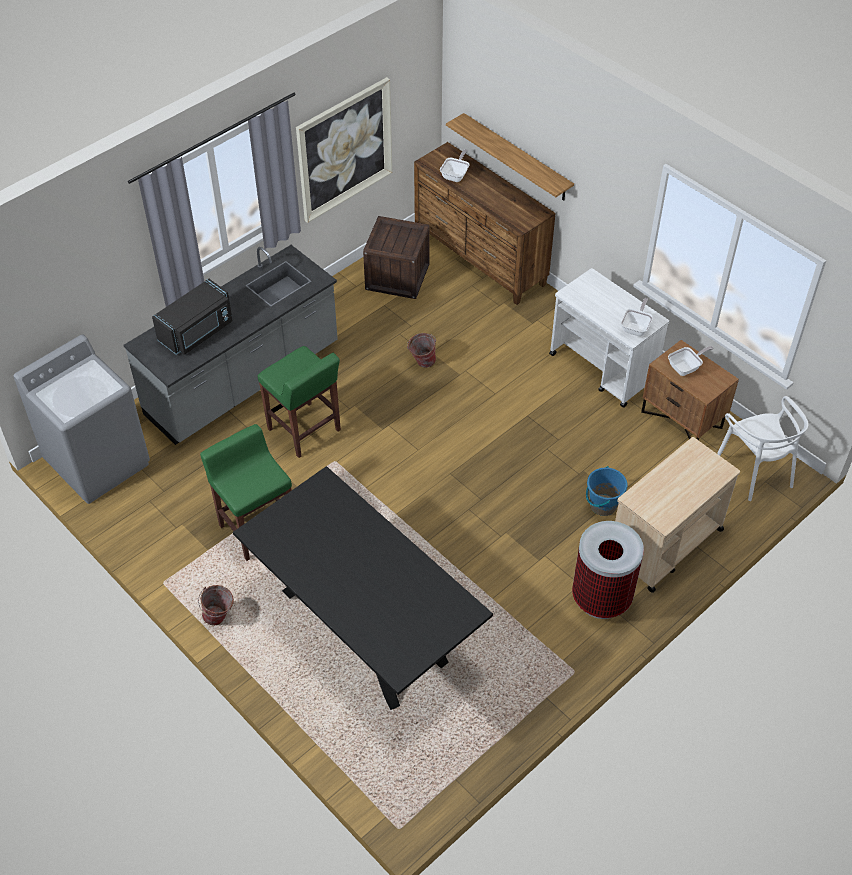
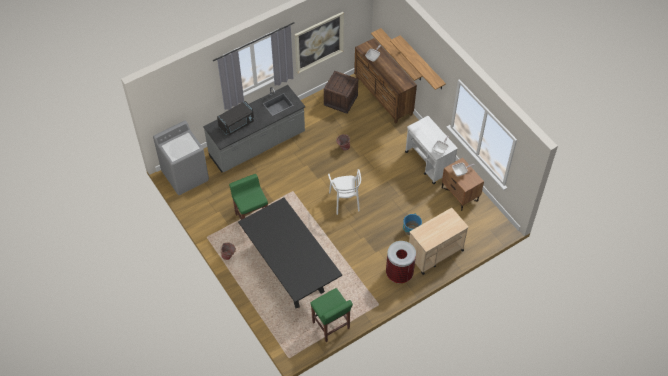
camera: 10 degrees right, 5 degrees up
(304, 430) = (281, 174): green stool -> green stool (331, 326)
(568, 158) = (422, 63): none -> shelf
(755, 471) = (487, 224): white chair -> white chair (345, 201)

